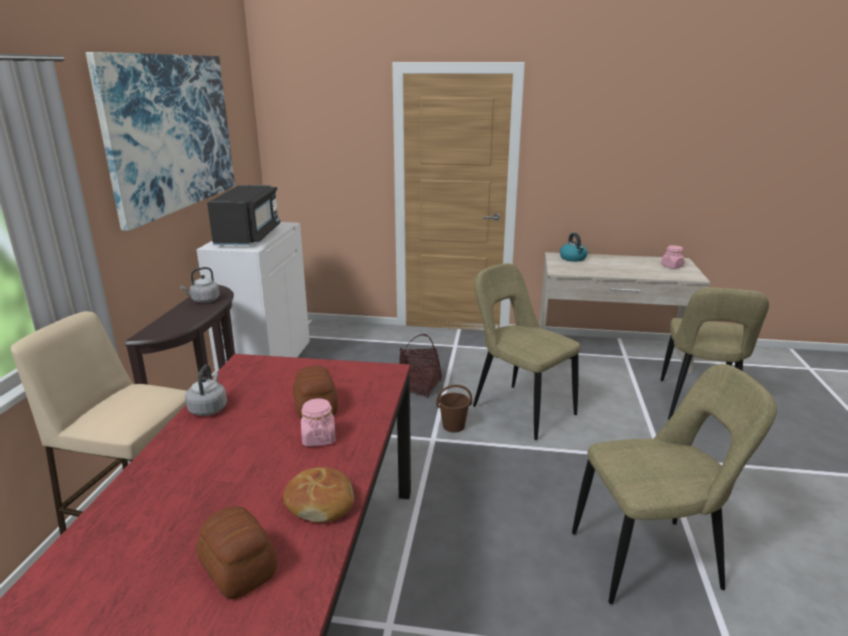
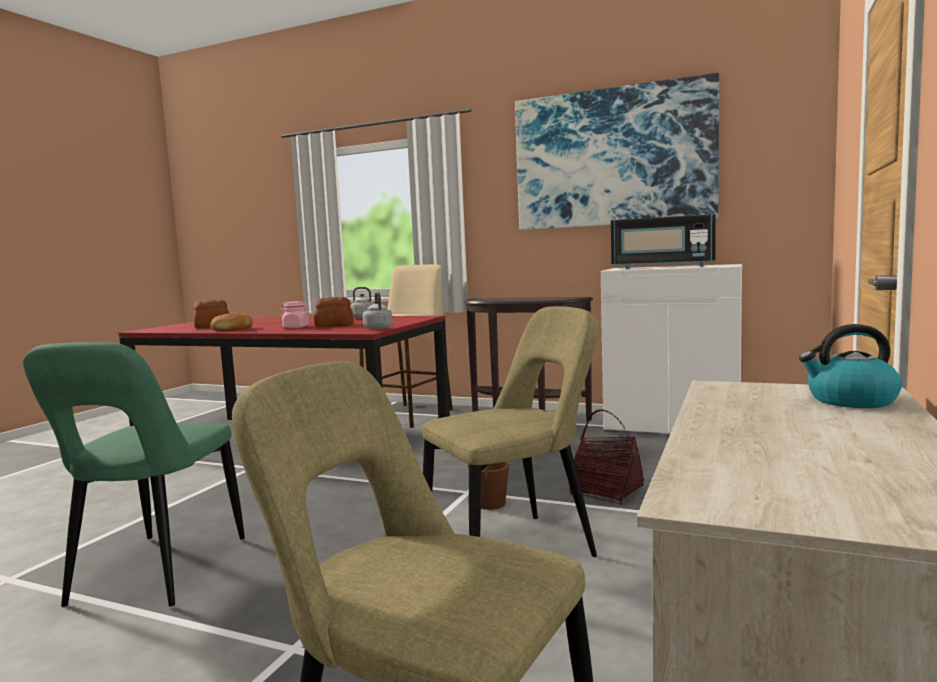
camera: 105 degrees right, 15 degrees down
(204, 300) = (541, 298): grey kettle -> grey kettle (378, 328)
(651, 559) = (155, 574): beige chair -> green chair
(671, 266) = (840, 493): pink jar -> none

